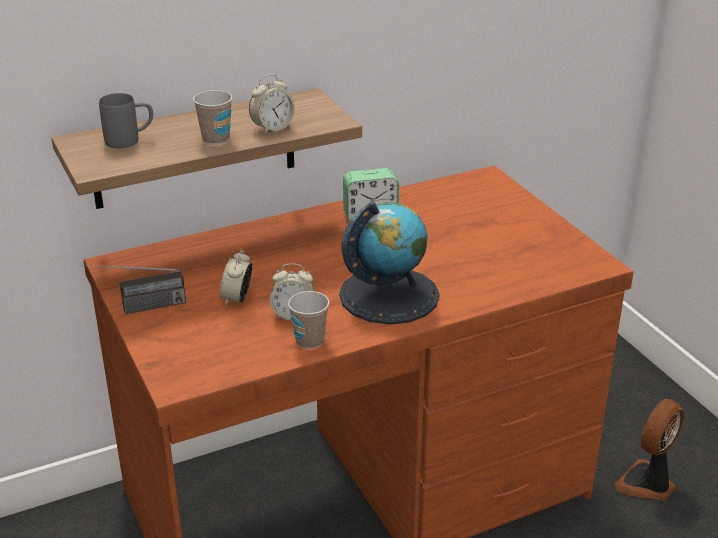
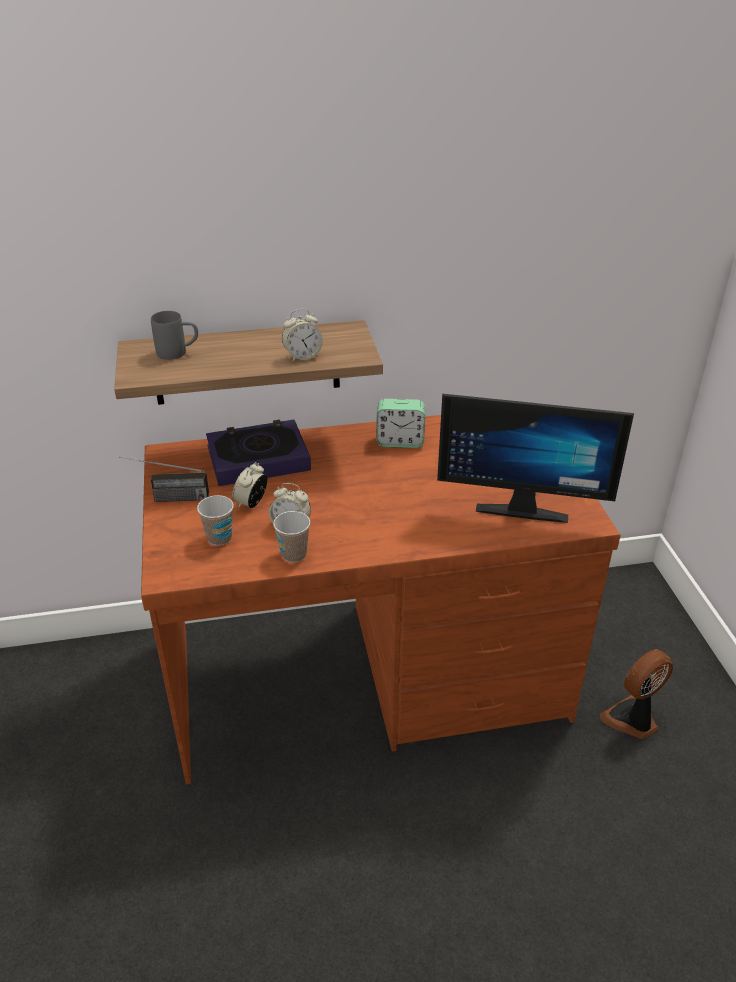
camera: 15 degrees right, 5 degrees up
(216, 139) = (249, 361): cup -> cup (219, 538)
(223, 254) = (258, 458): none -> book
(389, 295) = (382, 521): globe -> none
(525, 260) = (522, 506): none -> monitor

